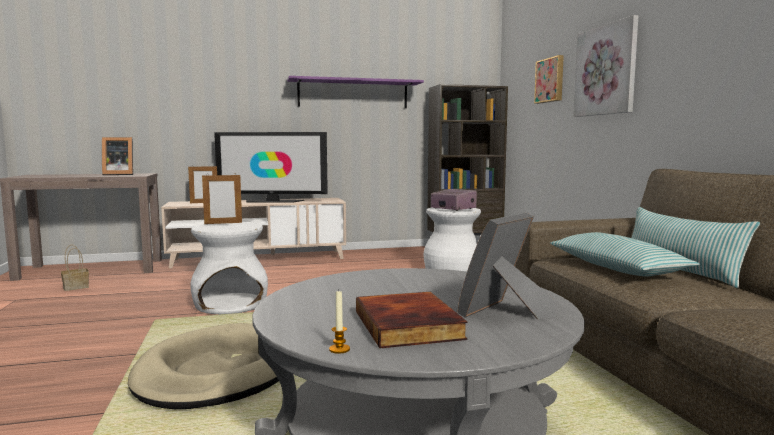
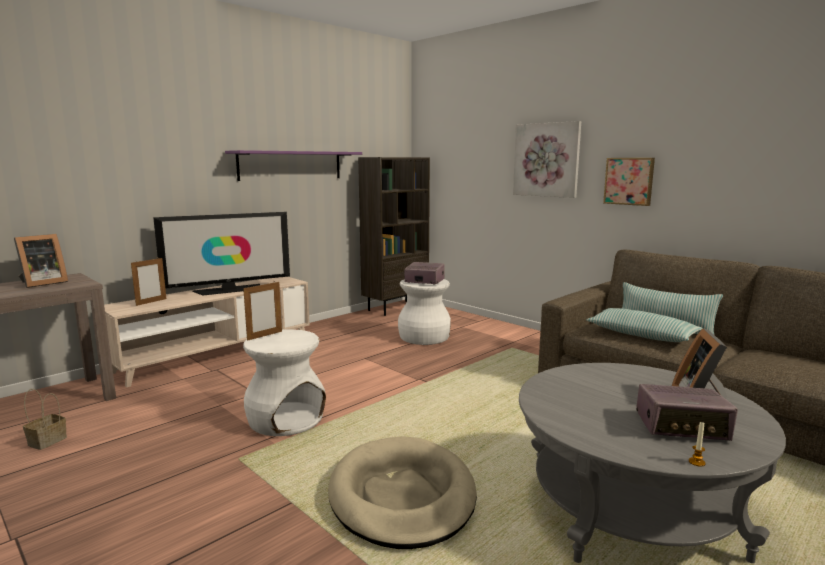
camera: 30 degrees left, 5 degrees up
(410, 325) = (682, 427): book -> radio
(550, 80) = (481, 158): picture -> picture (629, 181)

